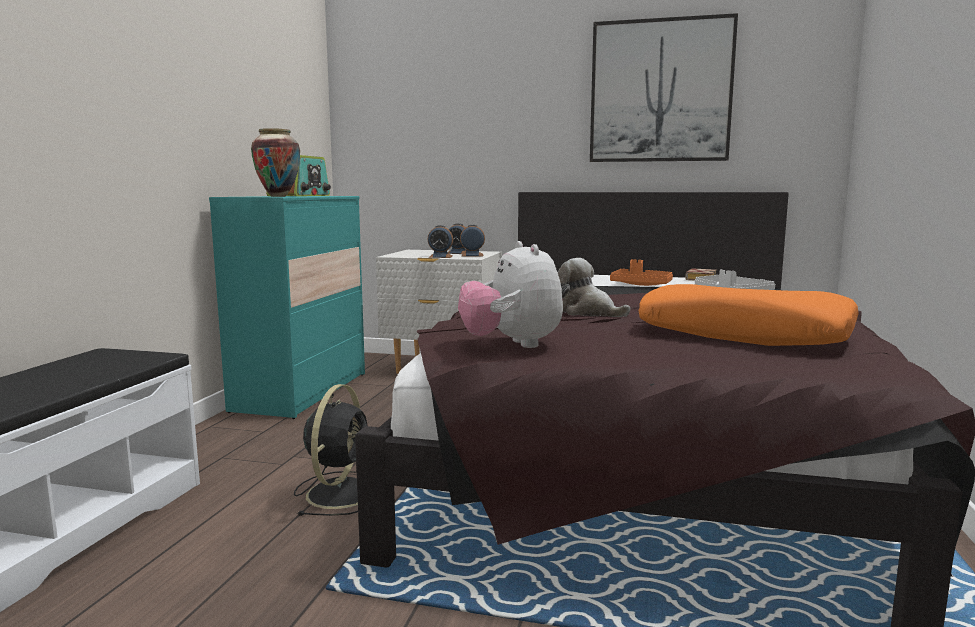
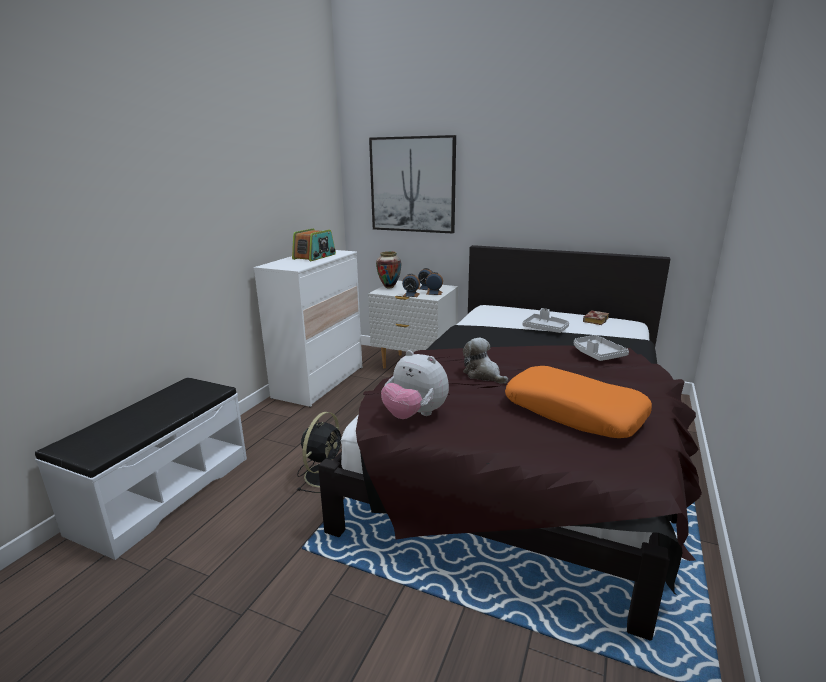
camera: 10 degrees right, 10 degrees up
(278, 196) = (296, 267): vase -> vase (389, 287)
(302, 392) = (319, 382): turquoise dresser -> white dresser
(511, 344) = (415, 415): plush toy -> plush toy turned 45 degrees counterclockwise
(641, 285) = (545, 329): orange tray -> grey tray
(660, 91) = (578, 175): picture -> picture (412, 185)

